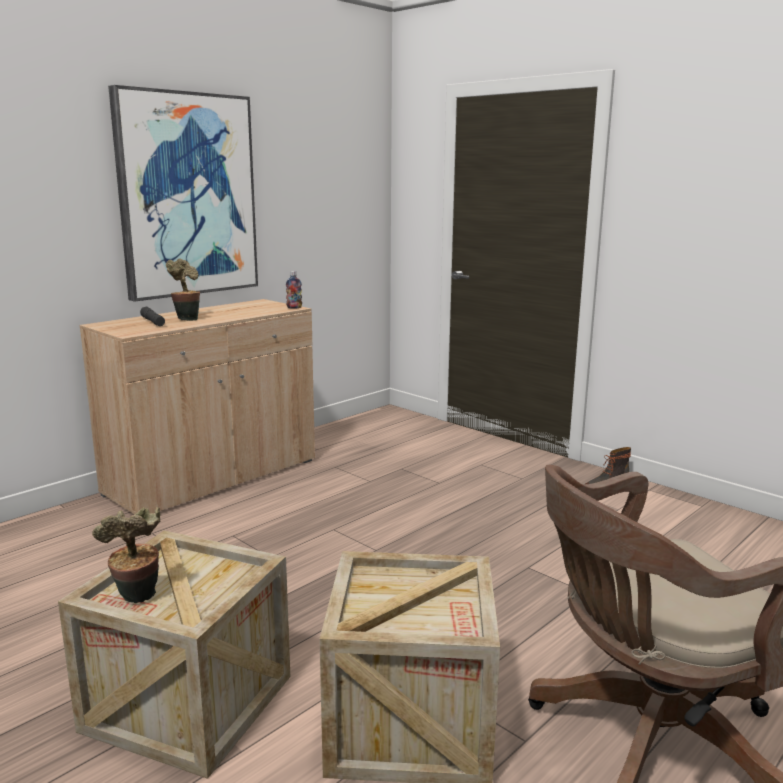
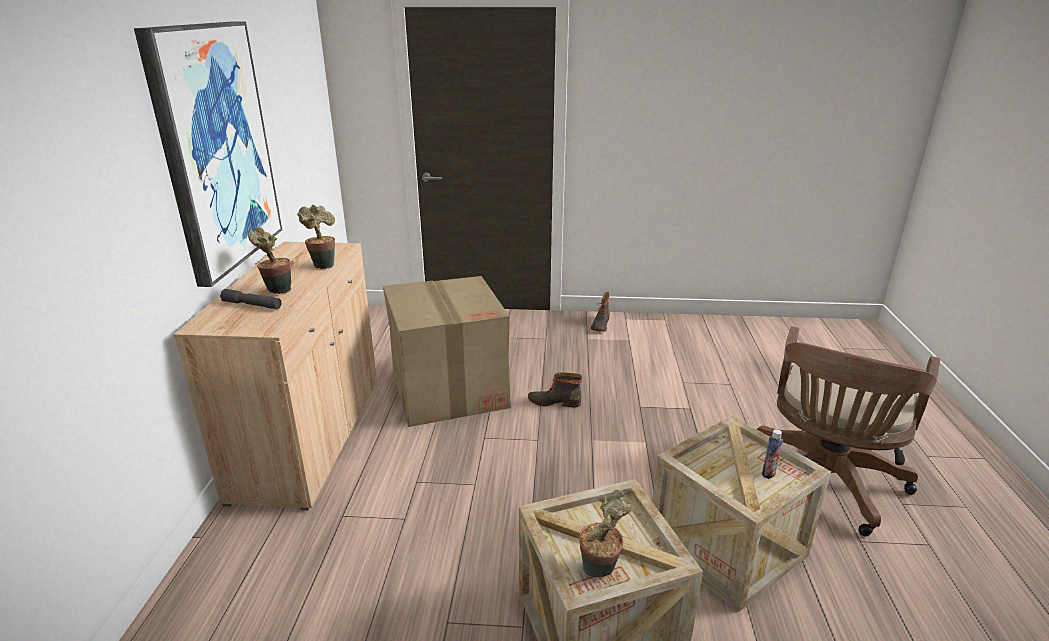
camera: 40 degrees left, 10 degrees up
(251, 313) = (323, 265): none -> potted plant
(294, 307) = (344, 246): bottle -> bottle (768, 473)
(363, 485) = (449, 389): none -> cardboard box
(443, 528) = (554, 401): none -> boot

